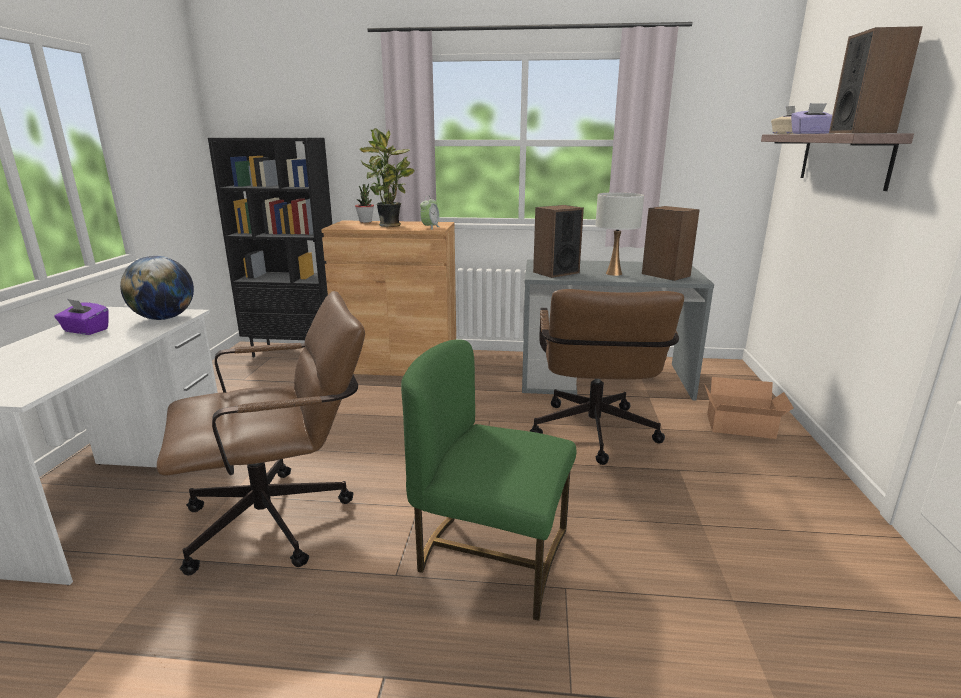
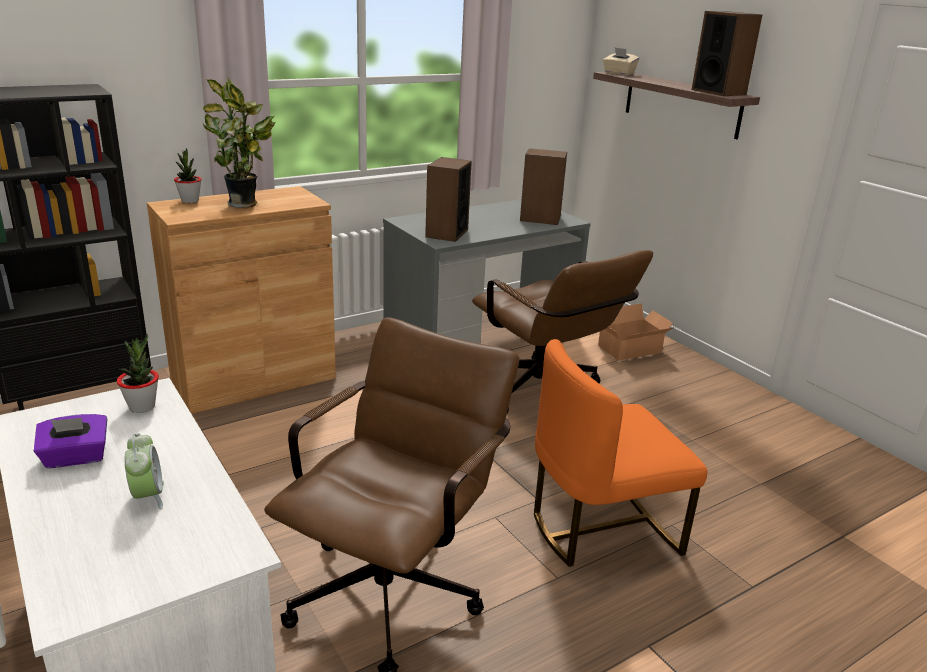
camera: 40 degrees left, 5 degrees up
(164, 318) = (142, 407): globe -> potted plant
(430, 228) = (302, 201): alarm clock -> alarm clock (148, 496)
(491, 556) = (601, 528): green chair -> orange chair
(613, 273) = (497, 225): white table lamp -> none
(810, 133) = (650, 79): purple tissue box -> none

